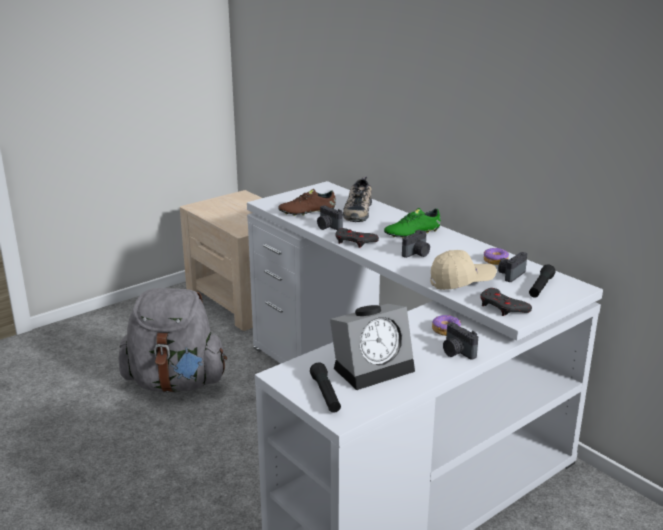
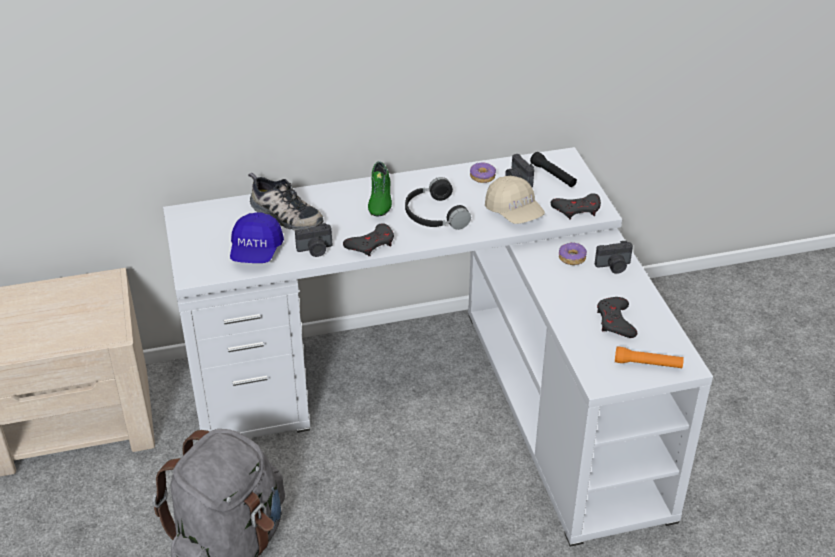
camera: 65 degrees left, 15 degrees up
(307, 212) = (256, 251): brown shoe -> blue cap
(325, 395) = (648, 364): black flashlight -> orange flashlight
(374, 367) = (615, 321): alarm clock -> grey game controller
(417, 254) = (433, 215): camera -> black headphones
(461, 282) = (514, 212): beige cap -> beige cap turned 135 degrees clockwise

